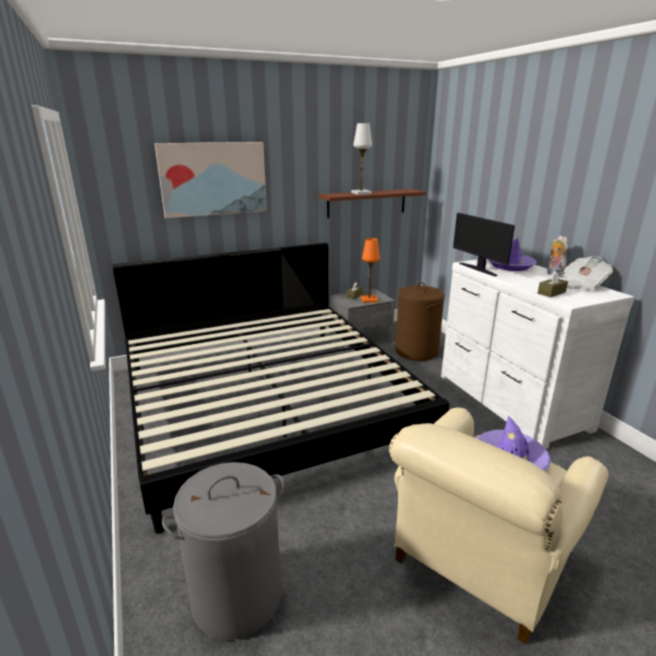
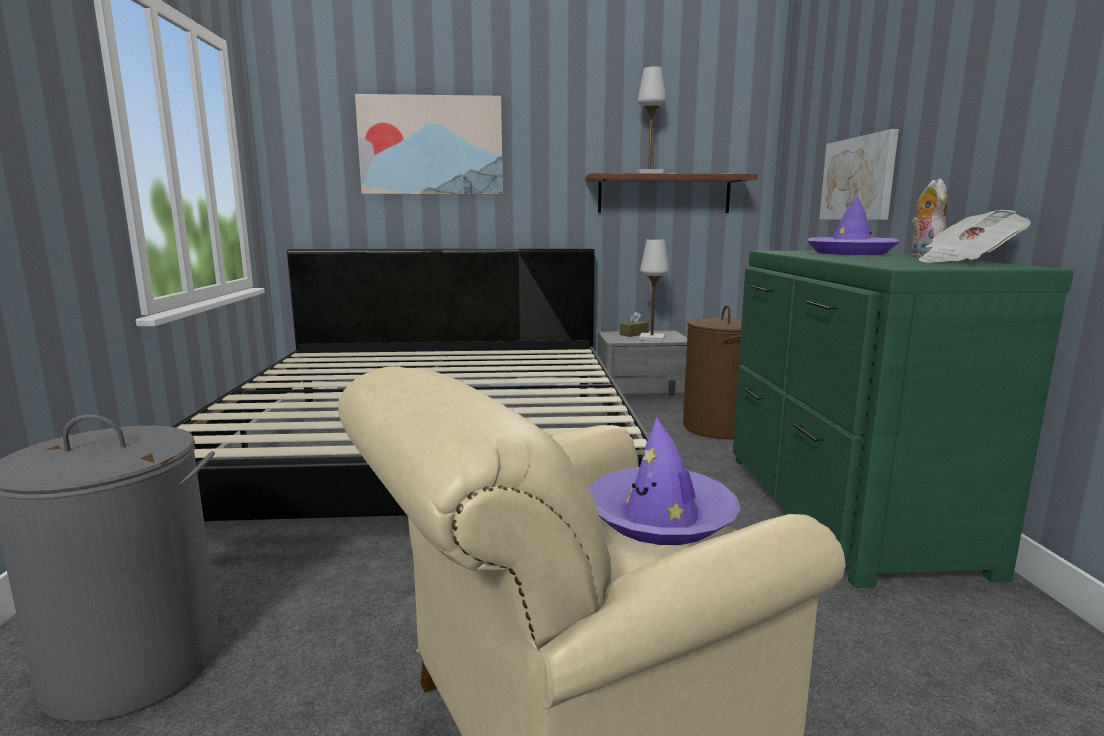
camera: 20 degrees right, 10 degrees down
(369, 300) = (651, 339): orange table lamp -> white table lamp
(478, 269) = (783, 253): monitor -> none
(498, 210) = (858, 179): none -> picture
(509, 402) = (841, 509): white dresser -> green dresser
(551, 293) = (881, 263): brown tissue box -> none

